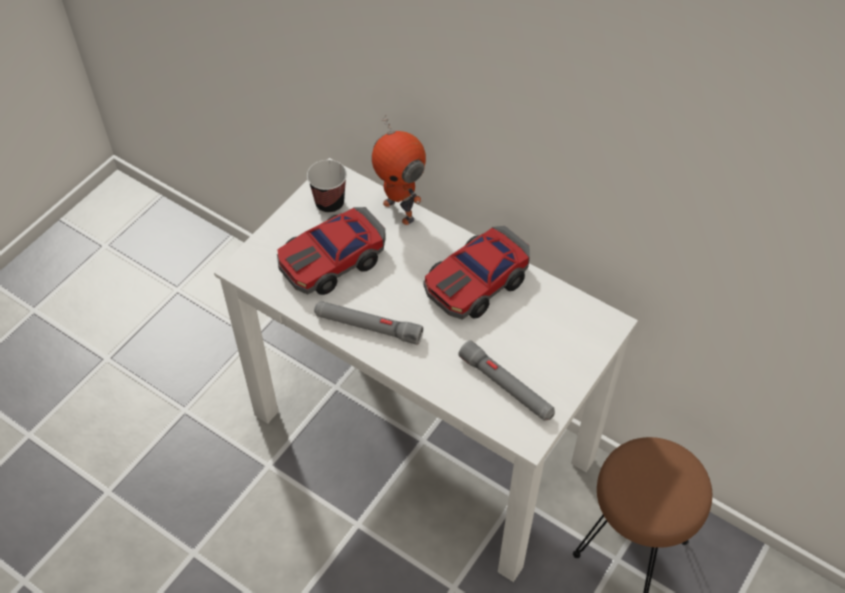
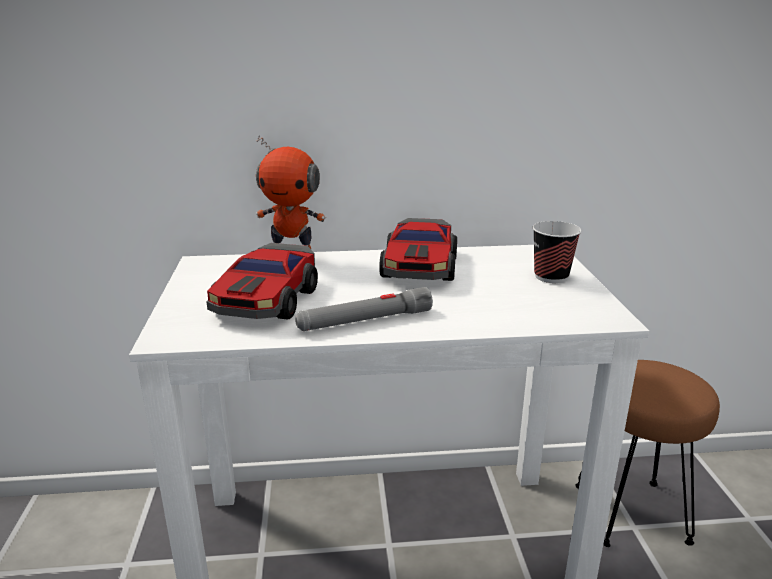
camera: 40 degrees left, 30 degrees down
(329, 203) = (217, 274): cup -> cup (551, 277)
(506, 386) = (542, 302): grey flashlight -> none

